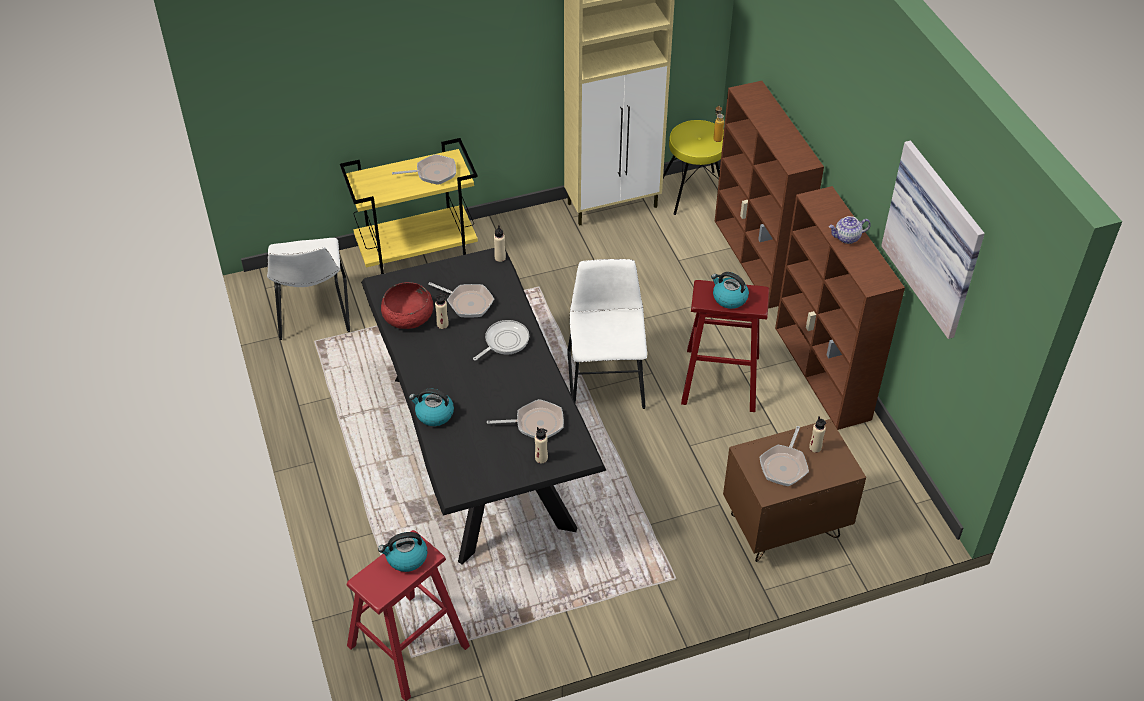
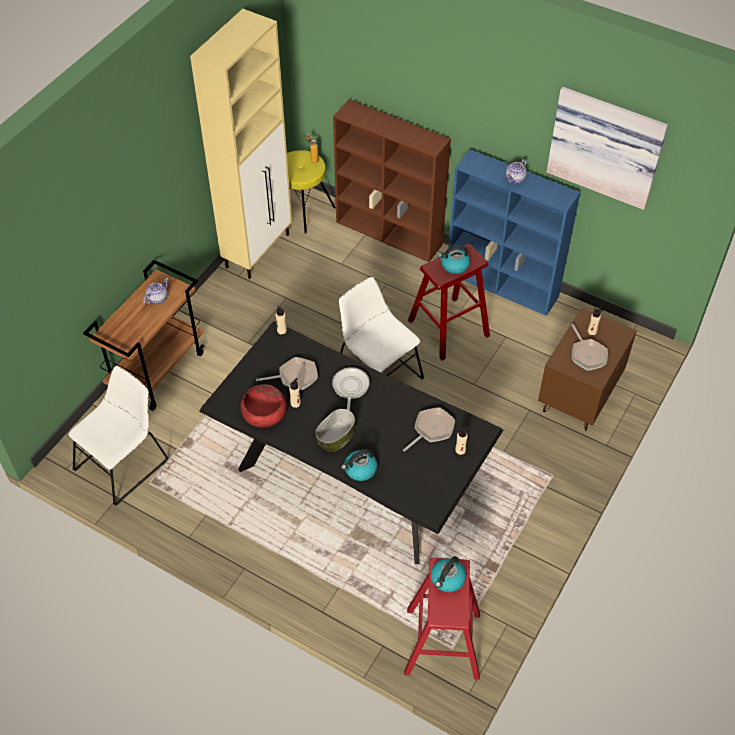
camera: 40 degrees left, 5 degrees up
(313, 312) = (124, 462): white chair -> white chair turned 90 degrees counterclockwise
(418, 254) = (157, 370): yellow cart -> brown cart
(433, 173) = (157, 298): frying pan -> teapot
(444, 374) = (335, 437): none -> bowl
(823, 374) = (503, 284): brown bookcase -> blue bookcase

